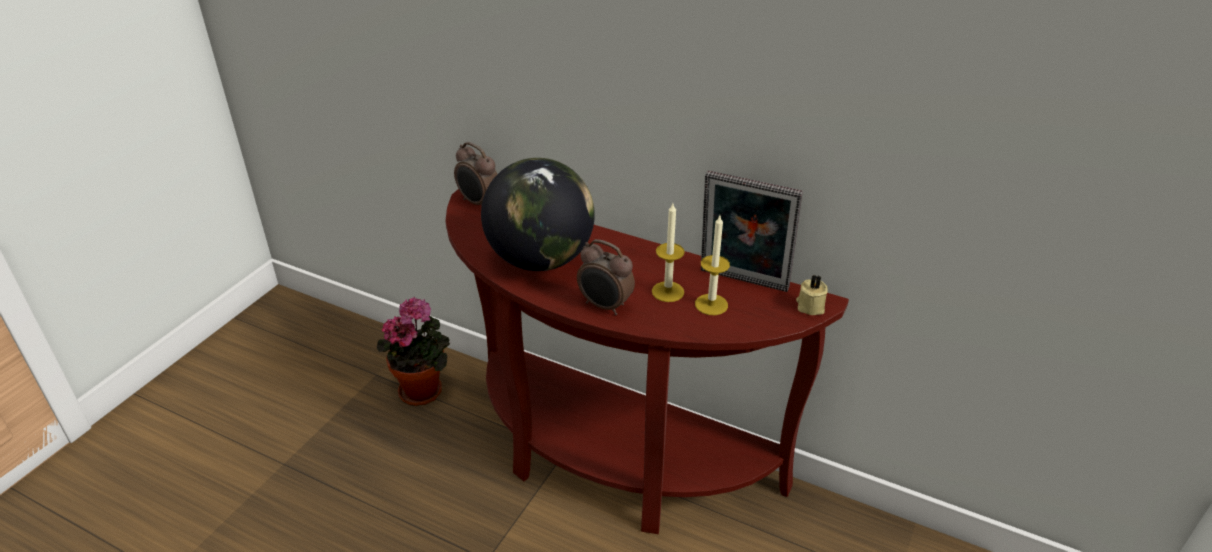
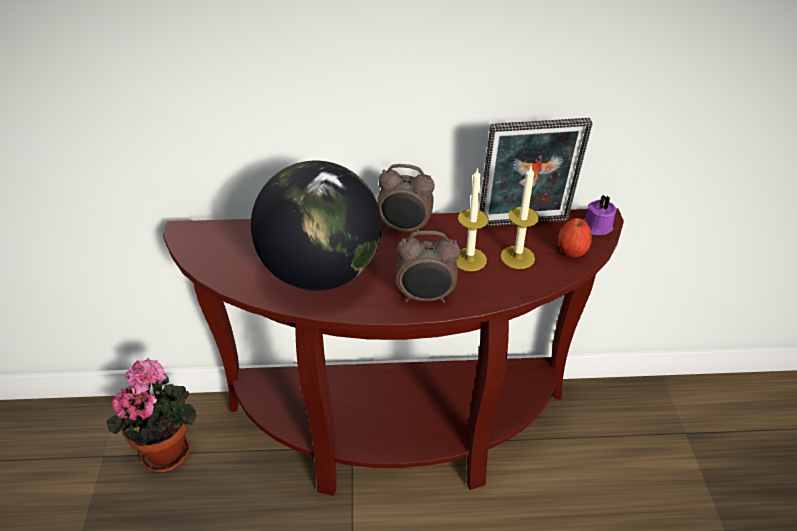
camera: 30 degrees left, 5 degrees up
(478, 203) = (202, 234): alarm clock -> alarm clock (405, 229)
(764, 318) = (571, 252): none -> apple
(810, 306) = (596, 226): beige candle -> purple candle

